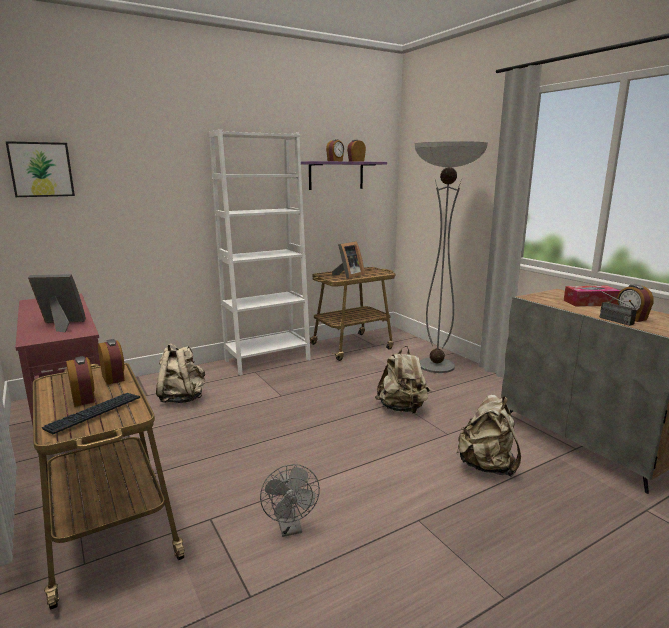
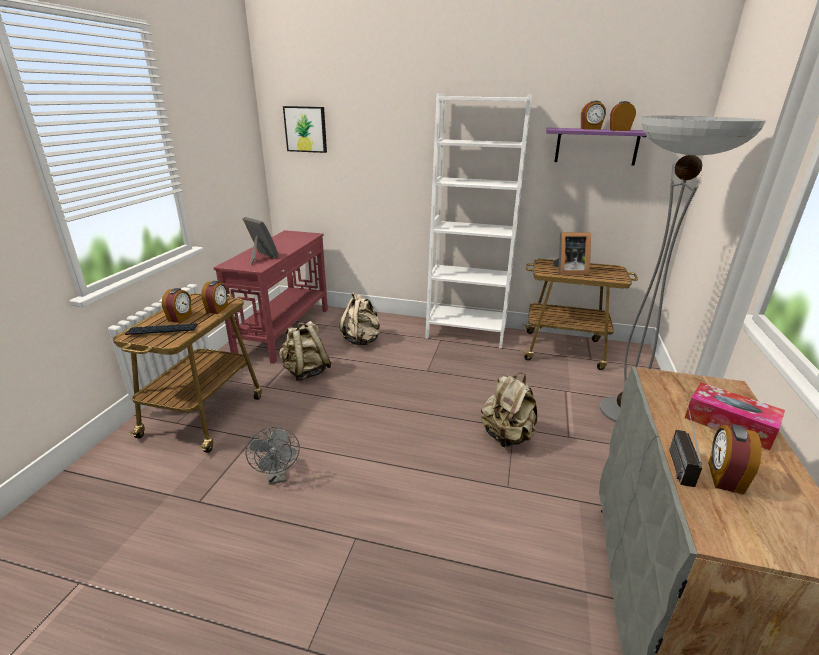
camera: 45 degrees right, 10 degrees up
(290, 528) = (277, 476): grey fan -> grey fan turned 45 degrees counterclockwise
(487, 466) = (490, 542): beige backpack -> beige backpack (306, 372)

